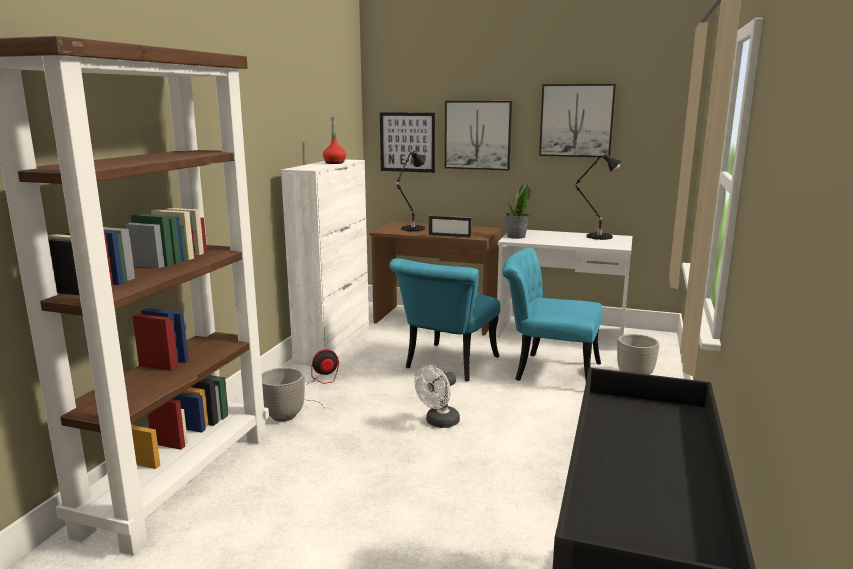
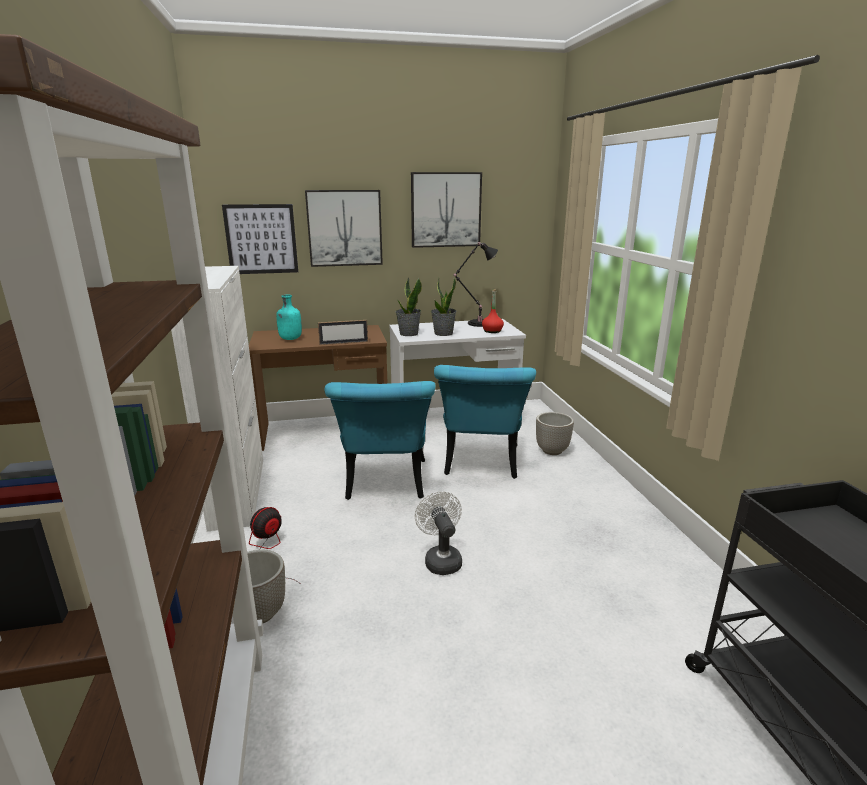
camera: 30 degrees left, 5 degrees up
(334, 163) = (214, 273): red bottle -> red bottle (492, 331)
(411, 229) = (290, 339): black table lamp -> turquoise bottle
(439, 423) = (441, 559): white fan -> white fan turned 150 degrees clockwise
(548, 240) = (443, 333): none -> potted plant
(548, 371) = (481, 464): turquoise chair -> turquoise chair turned 75 degrees counterclockwise

